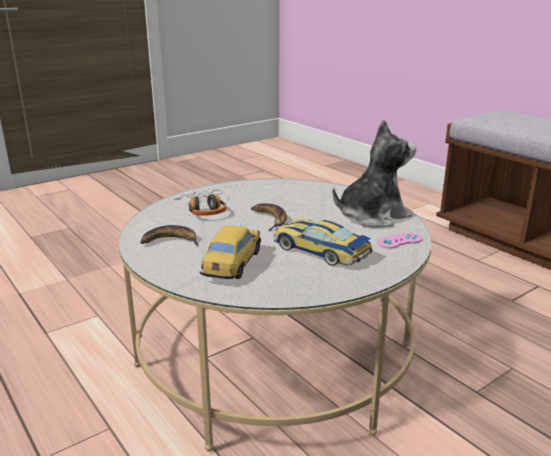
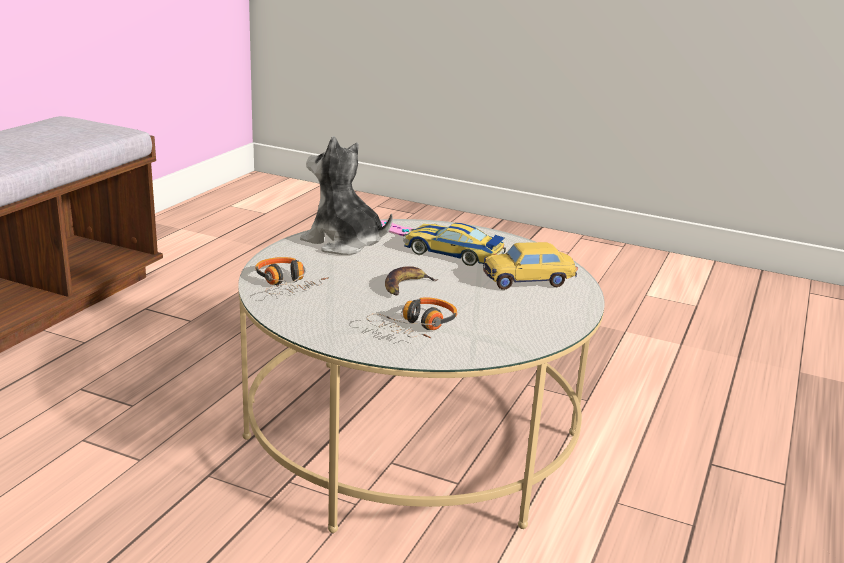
camera: 120 degrees left, 0 degrees up
(169, 241) = (523, 321): banana -> none
(303, 189) = (286, 284): none -> headphones
(320, 250) = (453, 253): toy car -> toy car turned 105 degrees clockwise

